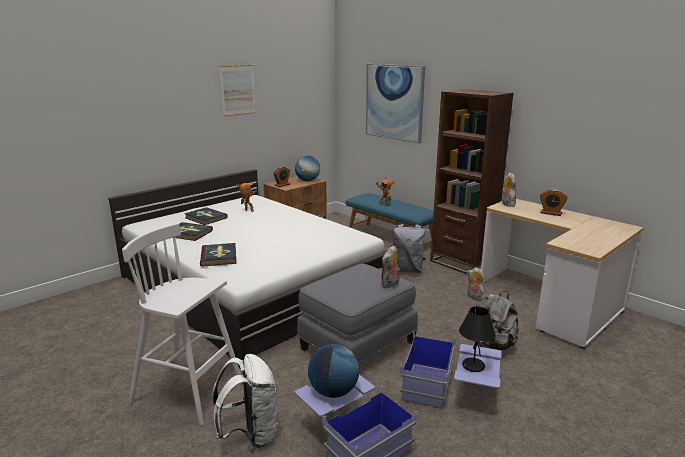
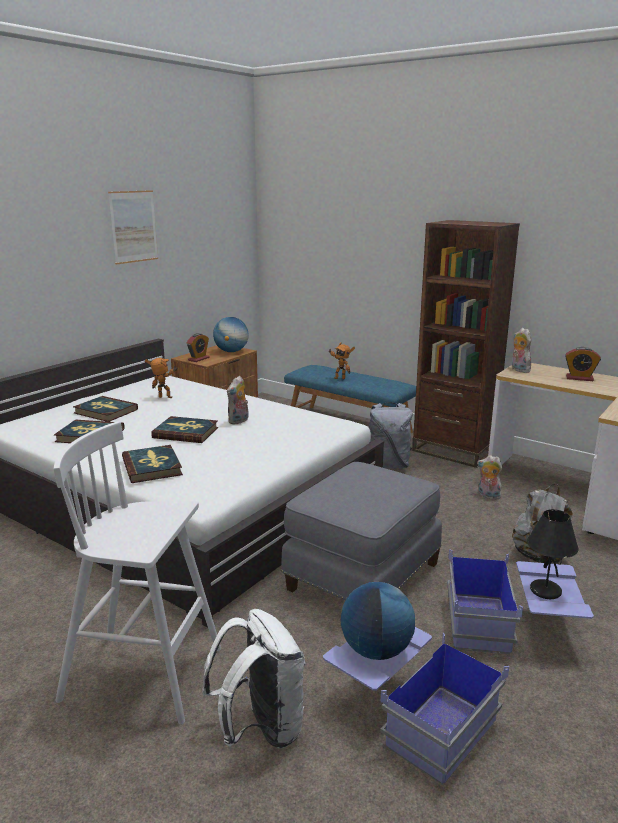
camera: 10 degrees left, 0 degrees up
(251, 235) = (186, 432): none -> book
(390, 285) = (410, 489): plush toy -> plush toy (239, 421)
(394, 102) = (346, 240): picture -> none

